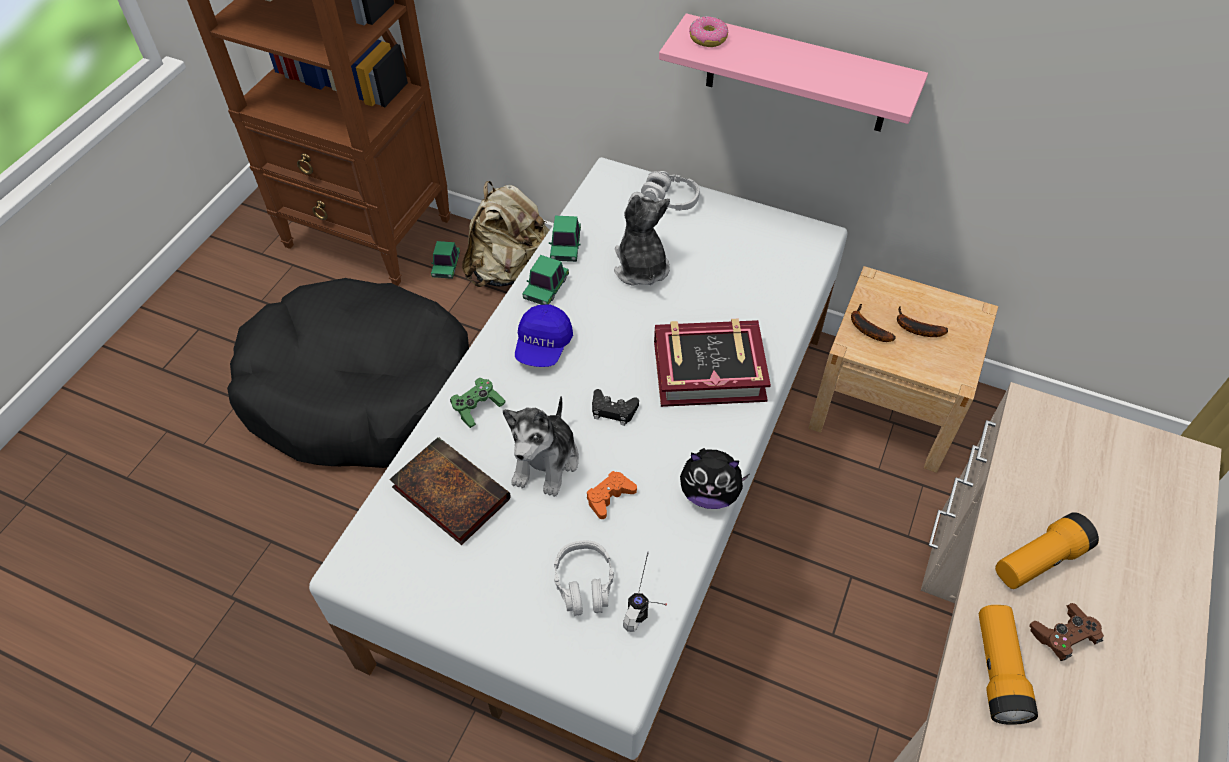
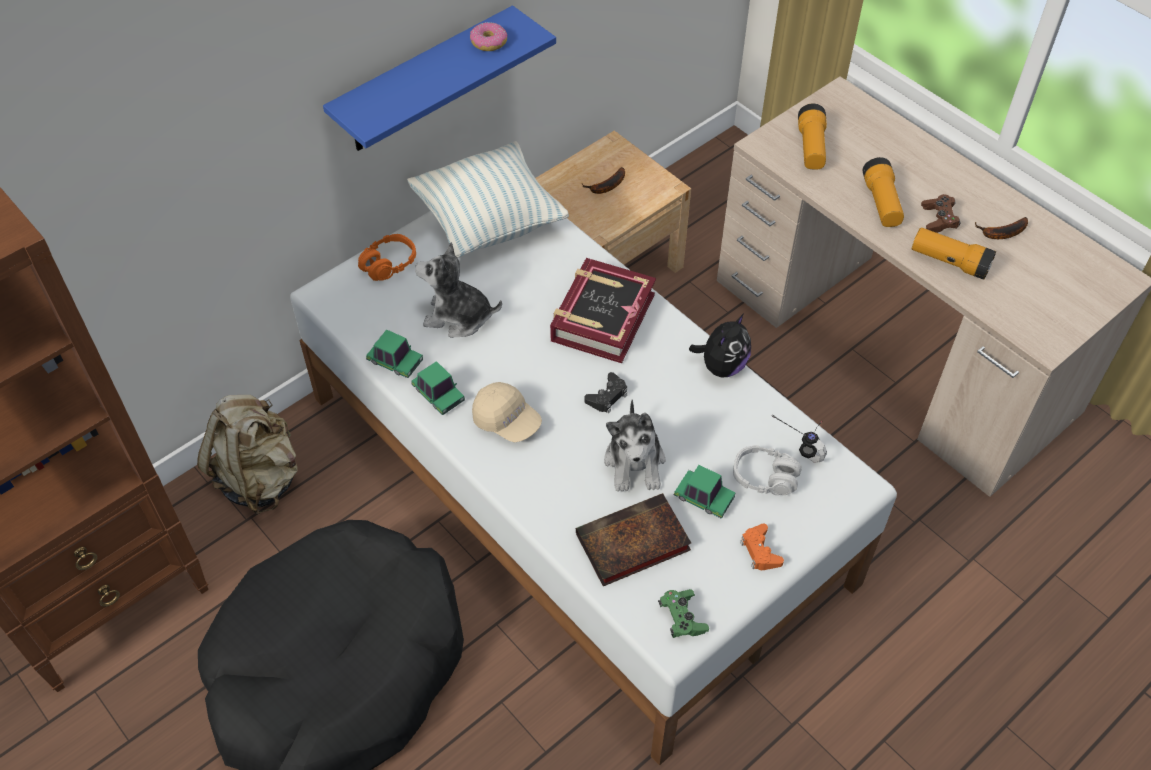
camera: 65 degrees left, 0 degrees up
(446, 266) = (213, 533): toy car -> toy car (703, 498)
(477, 407) = (549, 493): green game controller -> green game controller (682, 618)
(543, 346) = (507, 421): blue cap -> beige cap
(546, 461) = (635, 462): plush toy -> plush toy turned 45 degrees clockwise
(609, 497) = (692, 431): orange game controller -> orange game controller (760, 551)
(670, 199) = (388, 264): grey headphones -> orange headphones
(708, 38) = (371, 105): donut -> donut (488, 42)
(768, 244) = (489, 222): none -> pillow
(797, 75) = (424, 82): pink shelf -> blue shelf
(866, 328) = (588, 215): banana -> banana (1001, 233)
(1069, 457) = (811, 147): none -> flashlight

